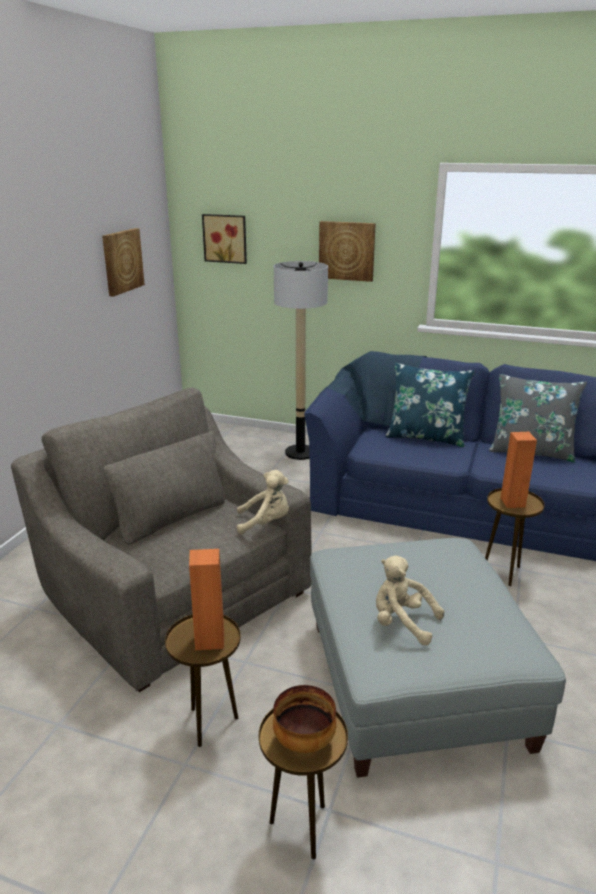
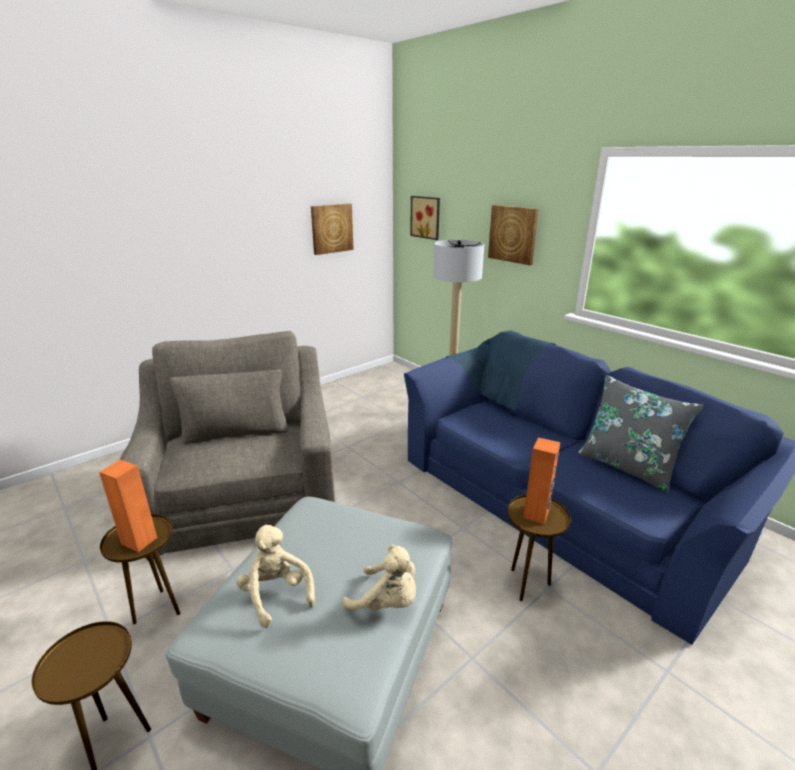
camera: 30 degrees right, 0 degrees up
(265, 523) = (287, 458): beige plush toy -> beige plush toy (387, 602)
(303, 741) = (79, 665): bowl -> none
(426, 437) = (529, 422): blue pillow -> none

